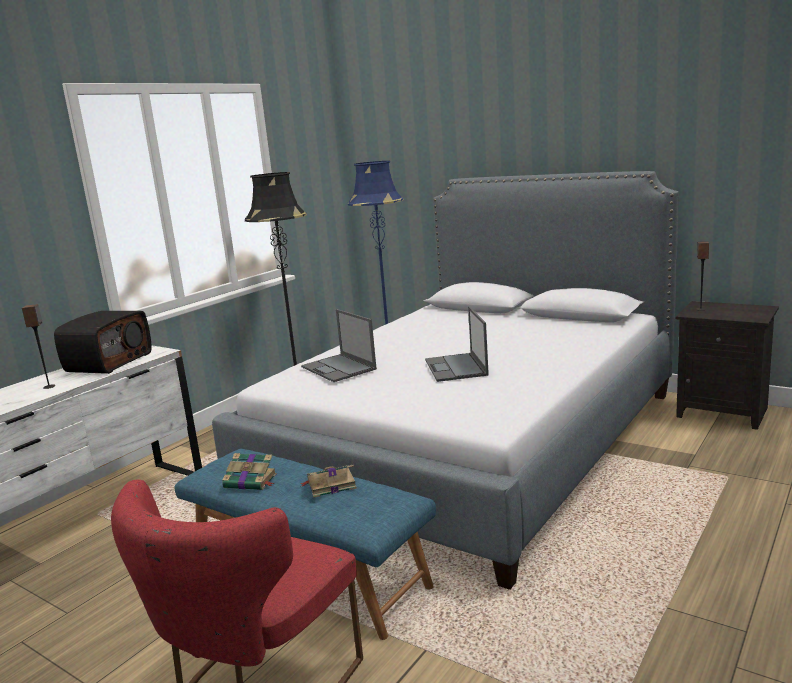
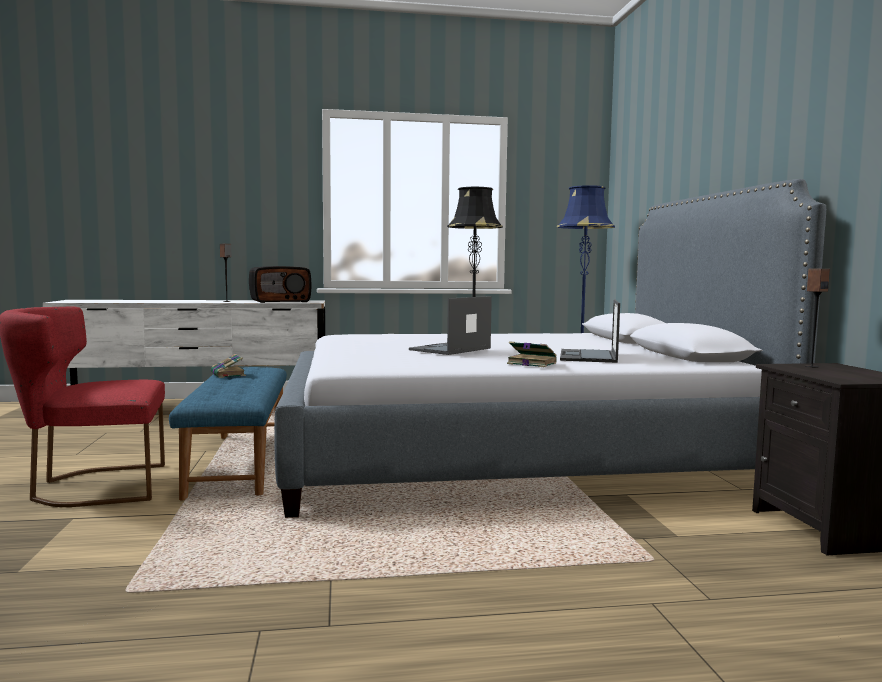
camera: 45 degrees right, 10 degrees down
(330, 485) = (243, 385): book -> book (530, 363)
(339, 368) = (390, 335): laptop -> laptop (588, 356)

